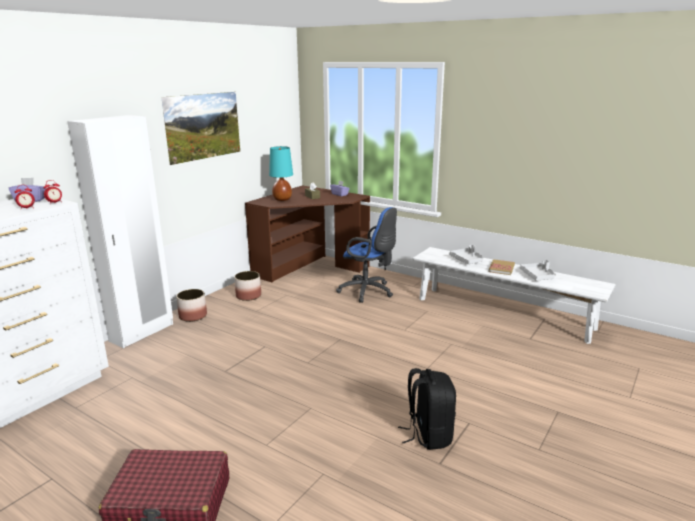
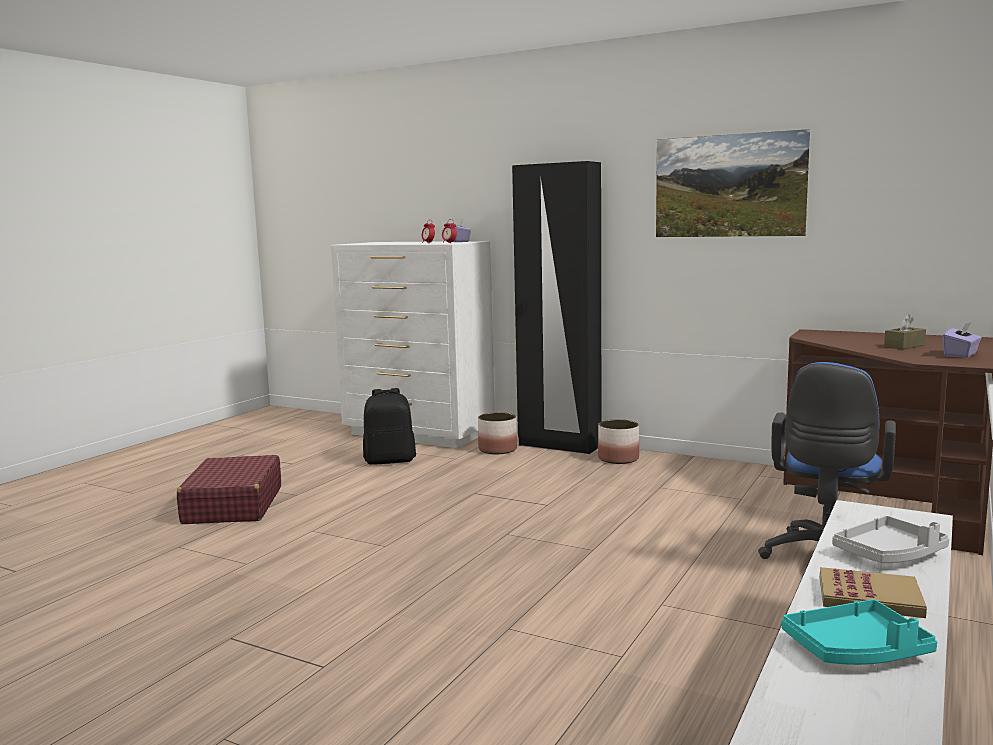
camera: 85 degrees right, 10 degrees down
(142, 332) = (559, 446): white wardrobe -> black wardrobe
(248, 296) = (711, 477): planter -> planter (498, 450)
(282, 199) = (850, 337): turquoise table lamp -> none
(428, 435) = (301, 629): black backpack -> black backpack (390, 460)
(538, 276) = (857, 650): grey tray -> turquoise tray

